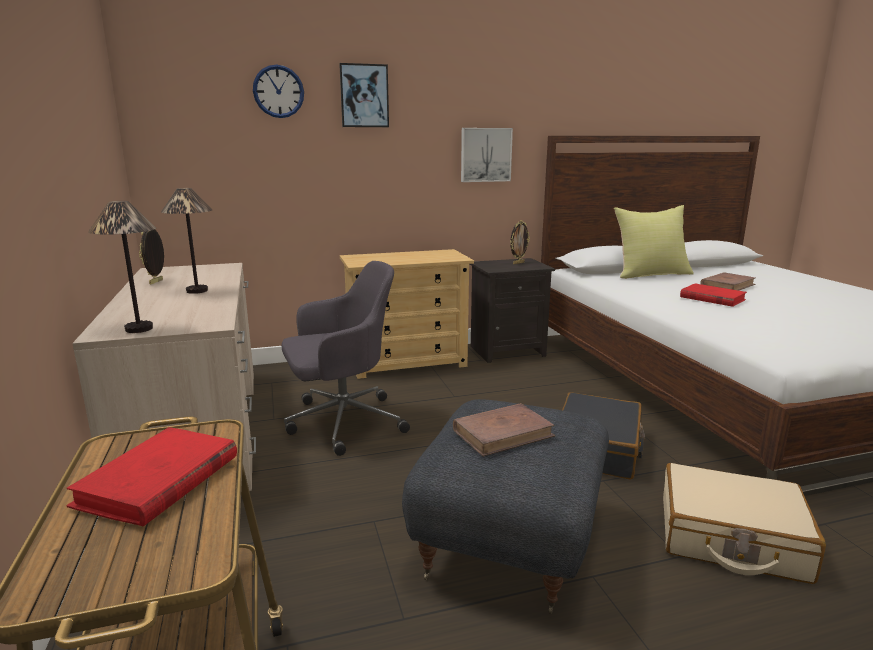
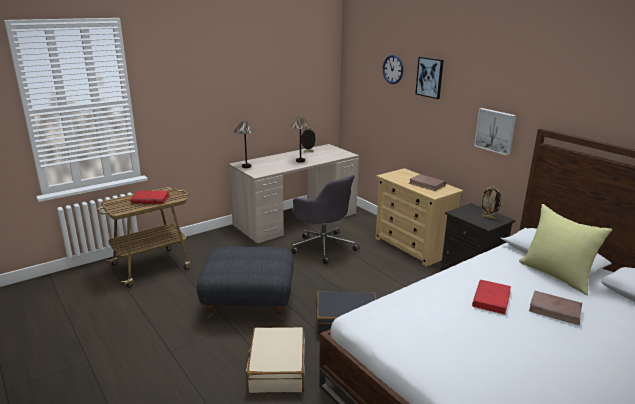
camera: 70 degrees right, 5 degrees up
(503, 433) = (246, 255): brown book -> brown book (427, 184)

